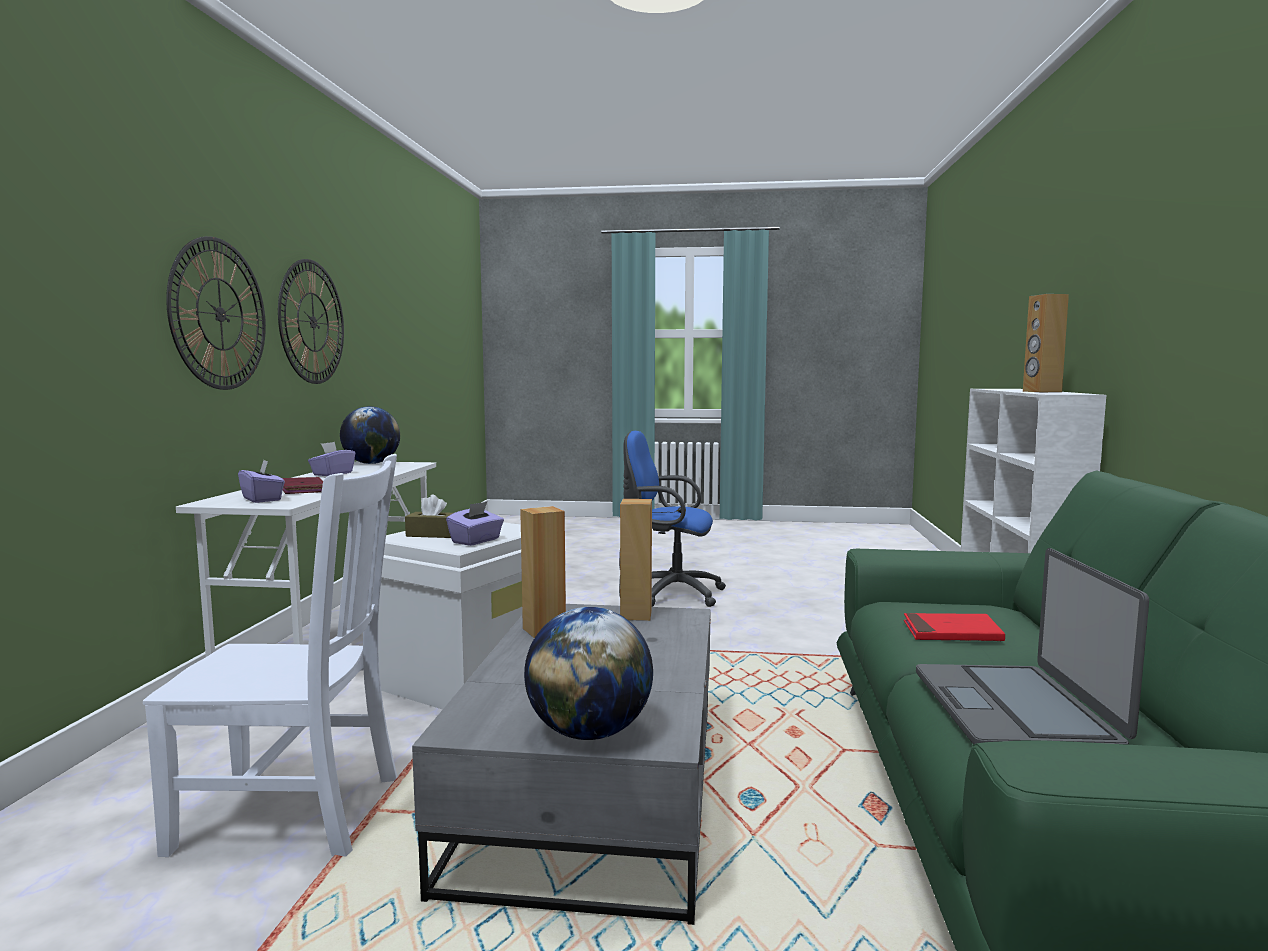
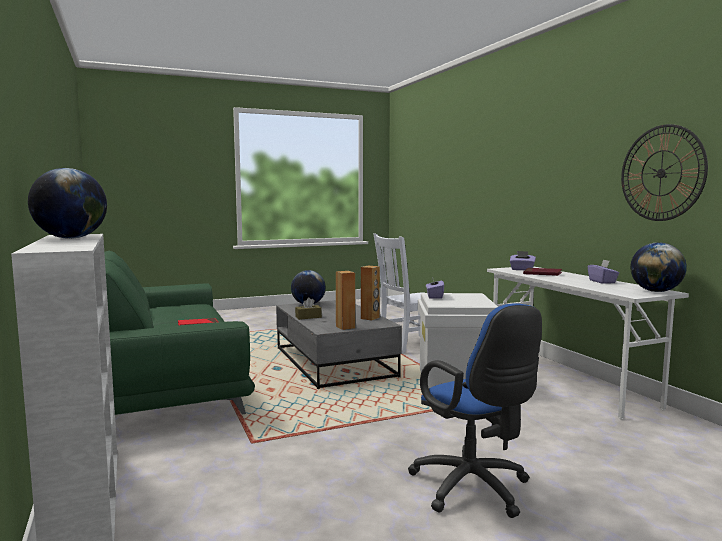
camera: 150 degrees right, 0 degrees up
(219, 314) = (576, 178): wall clock -> none
(433, 534) = (465, 297): brown tissue box -> brown tissue box (308, 317)
(670, 593) = (474, 490): blue office chair -> blue office chair turned 75 degrees clockwise
(1015, 709) = (190, 310): laptop -> none
(1041, 391) = (71, 238): brown speaker -> globe

